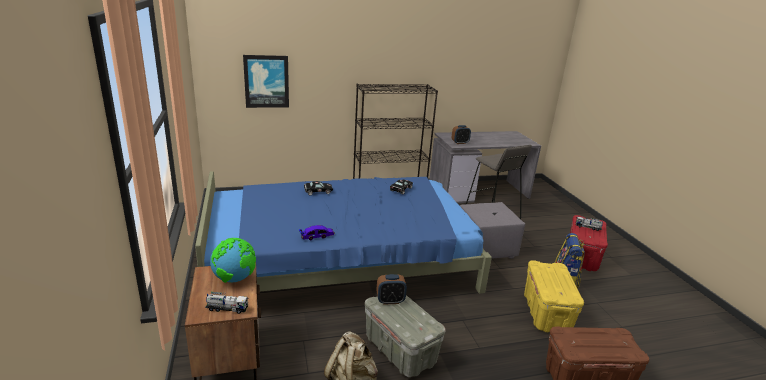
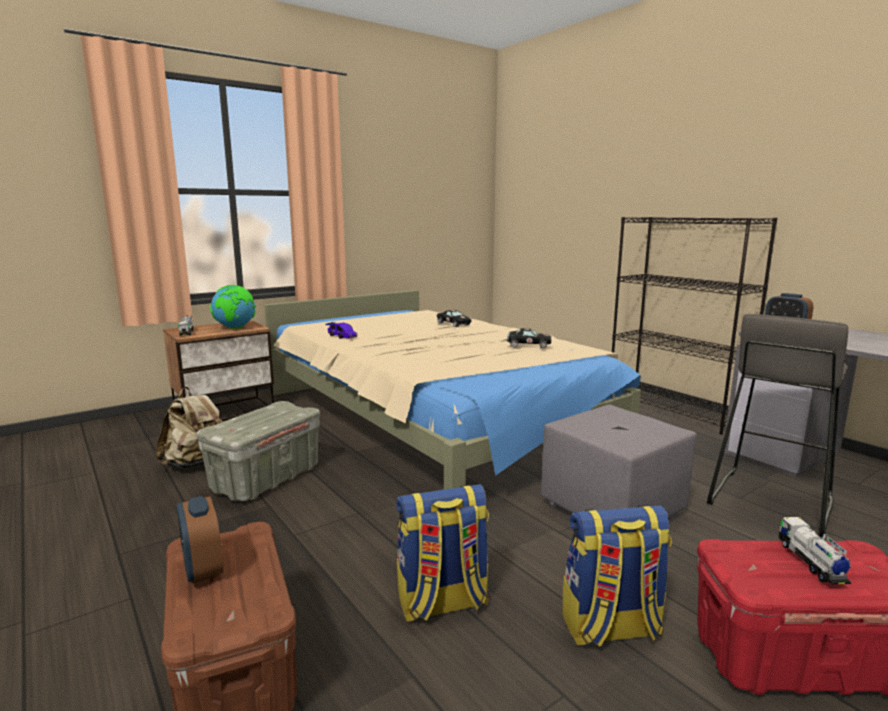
camera: 70 degrees right, 10 degrees down
(266, 81) = (550, 215): picture -> none
(343, 262) = (431, 420): blue bed -> beige bed
(390, 301) = (284, 409): alarm clock -> alarm clock (203, 569)
(546, 313) = (442, 603): yellow storage box -> backpack

